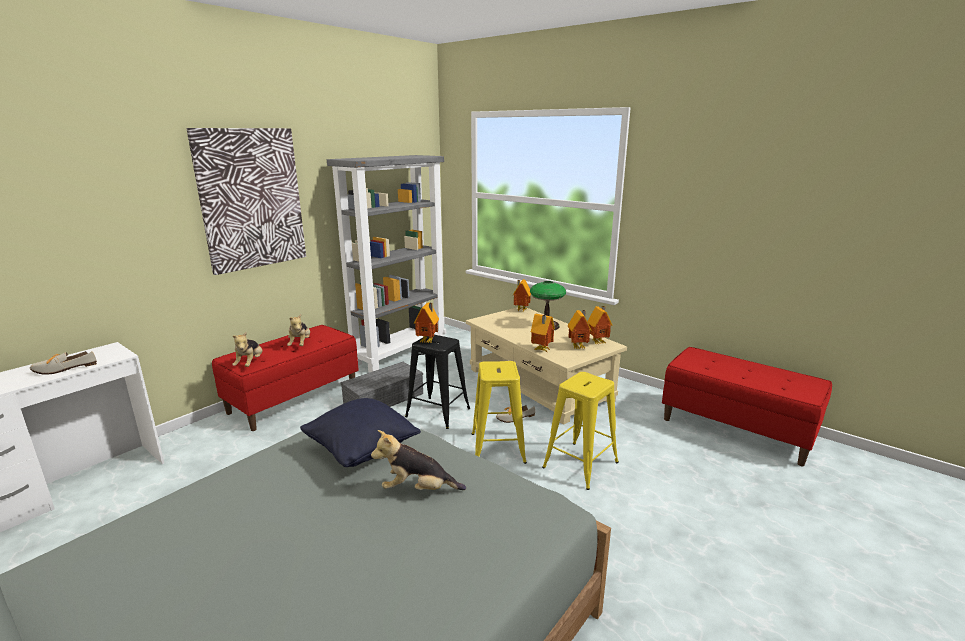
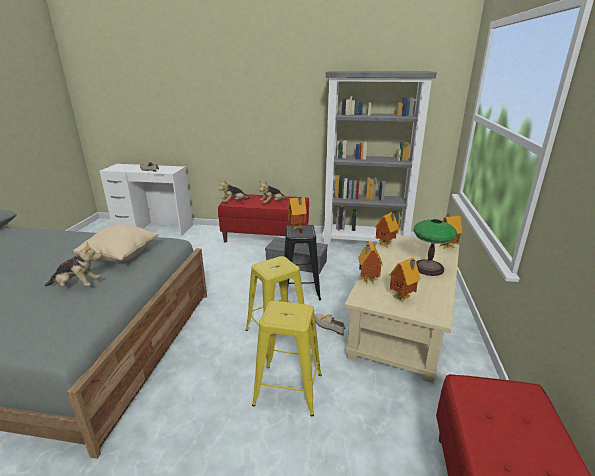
camera: 60 degrees right, 5 degrees up
(251, 199) = (268, 97): picture -> none
(362, 451) = (121, 256): black pillow -> beige pillow
(418, 490) = (77, 285): plush toy -> plush toy turned 120 degrees clockwise
(598, 342) = (433, 307): toy house -> toy house (385, 244)

